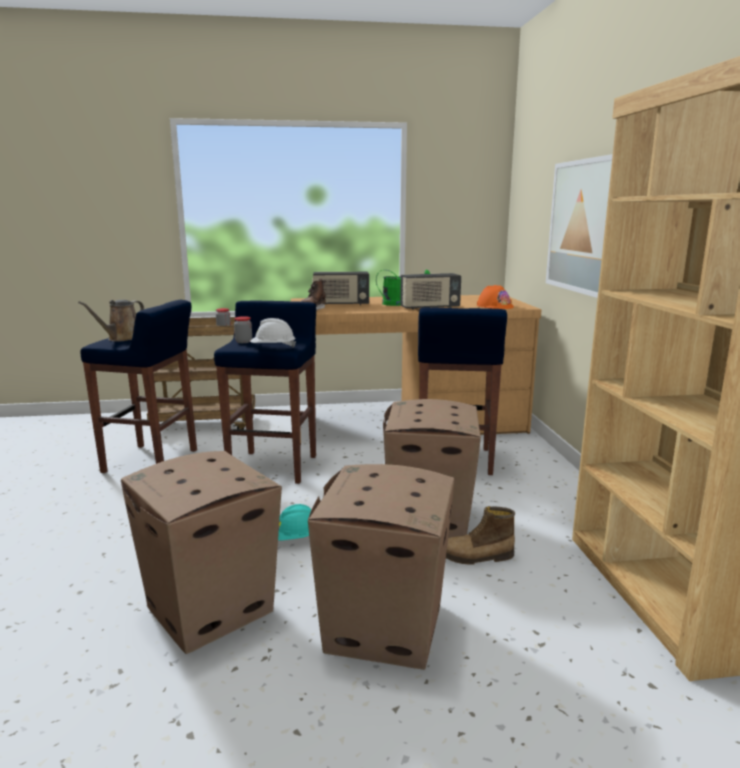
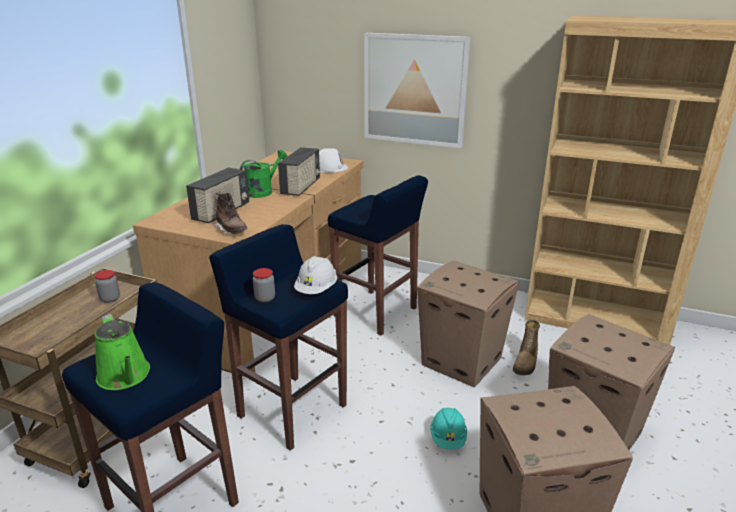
camera: 60 degrees left, 10 degrees up
(122, 338) = (125, 377): brown watering can -> green watering can
(495, 306) = (330, 168): orange hard hat -> white hard hat

